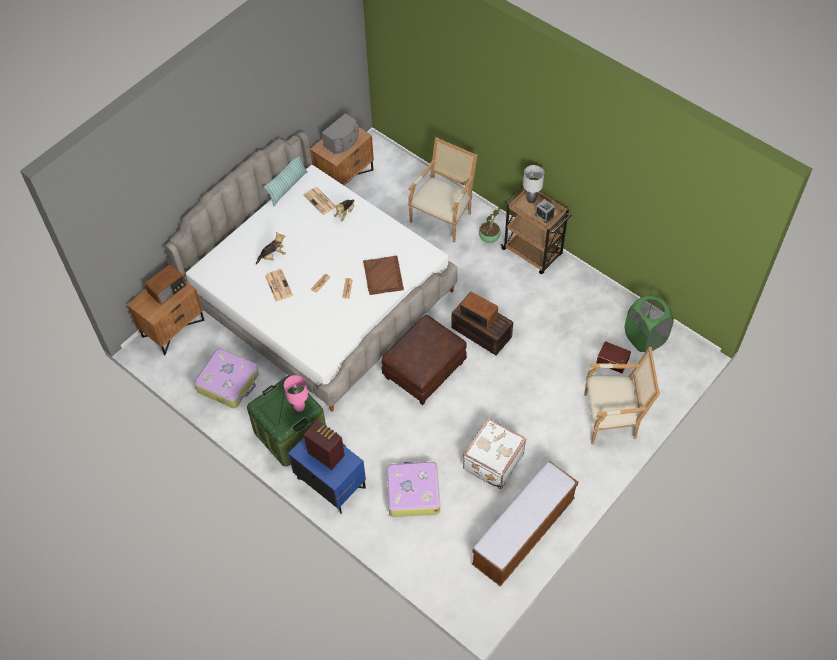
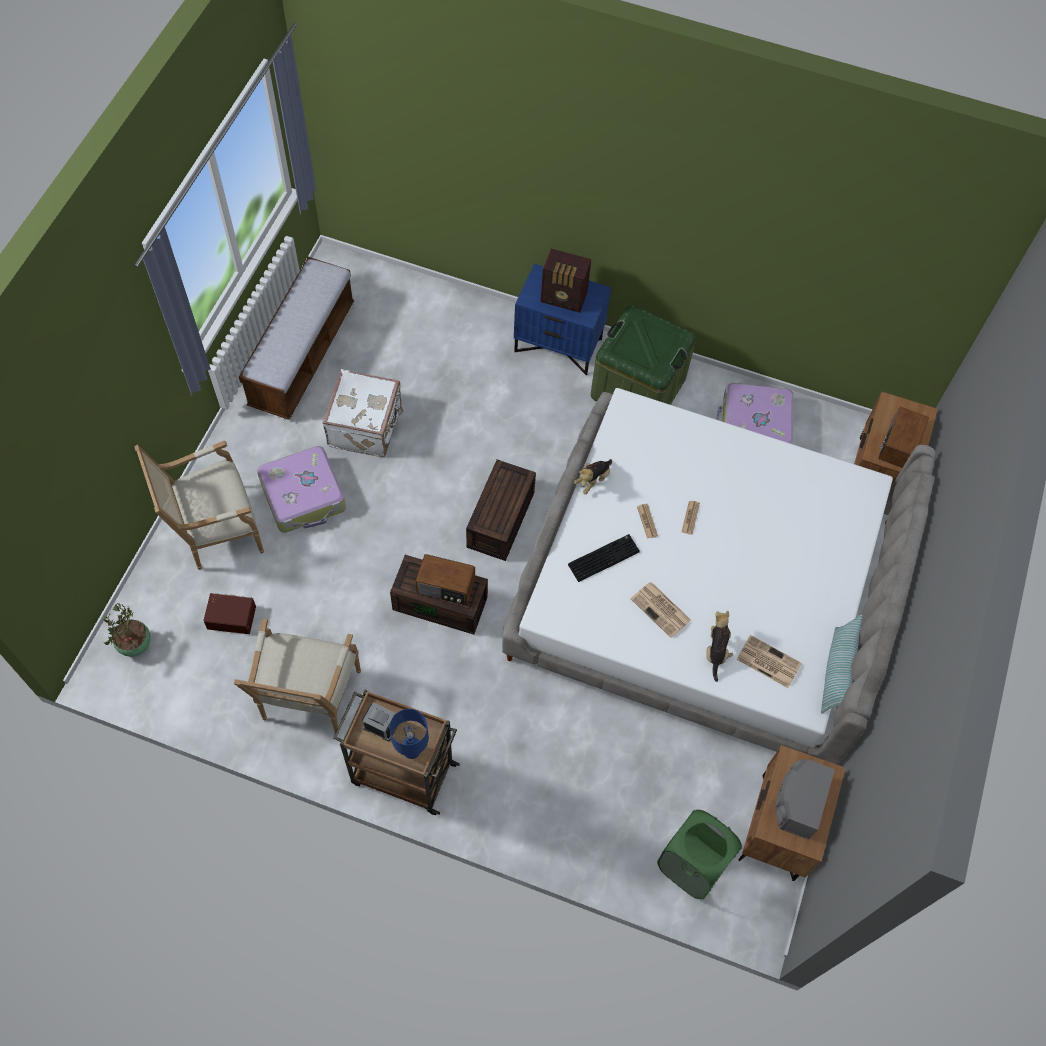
camera: 155 degrees right, 5 degrees up
(273, 256) = (784, 540): plush toy -> plush toy (593, 480)
(278, 285) = (749, 496): newspaper -> newspaper (661, 610)
(299, 408) = (627, 348): pink table lamp -> none
(383, 276) = (603, 557): brown tray -> keyboard
(412, 492) = (454, 362): suitcase -> suitcase (304, 496)
(424, 370) = (501, 521): brown ottoman -> brown storage box
(443, 216) = (575, 798): armchair -> armchair (308, 699)
(489, 238) = (483, 779): potted plant -> potted plant (135, 646)
(531, 200) = (411, 752): grey table lamp -> blue table lamp
(644, 338) = (187, 670): green laundry basket -> green laundry basket (691, 865)

